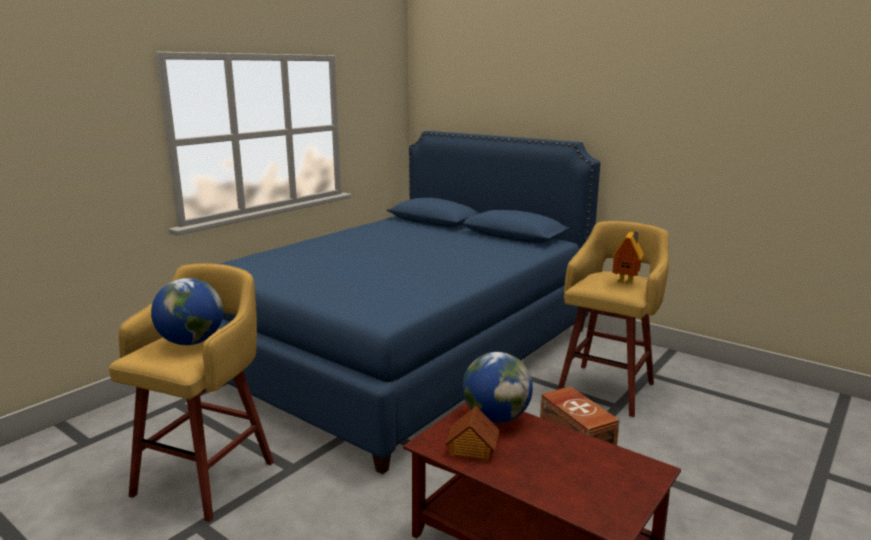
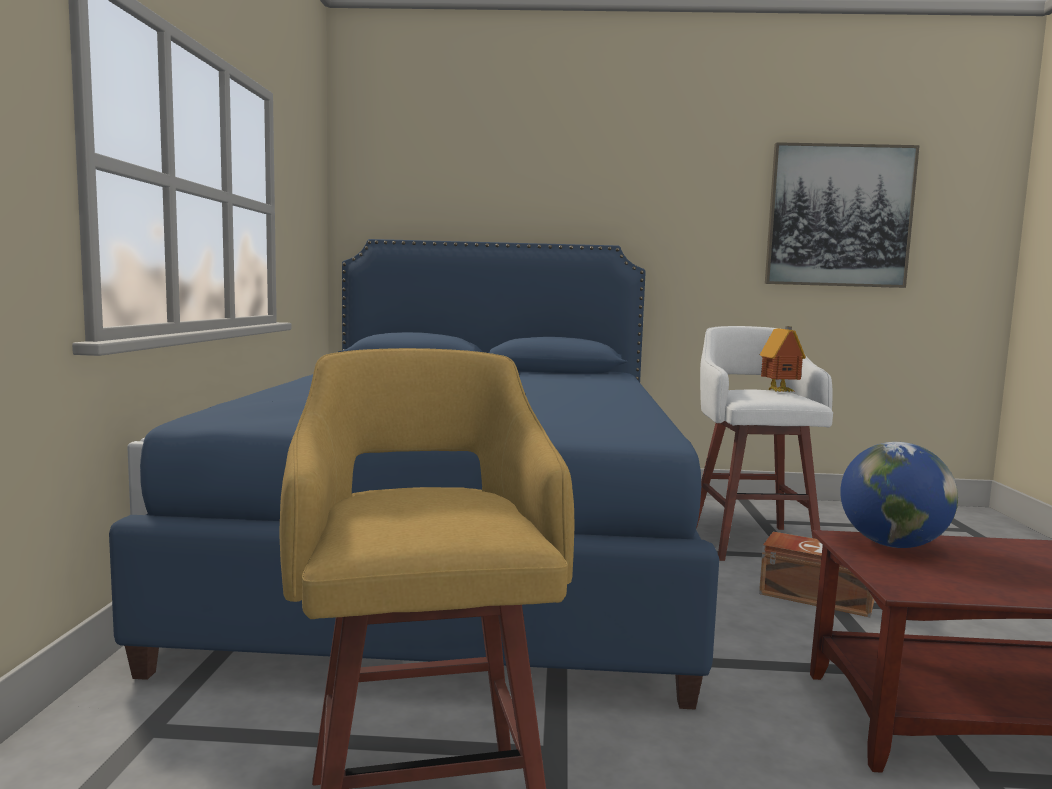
camera: 35 degrees left, 10 degrees down
(191, 342) = (438, 501): globe -> none
(471, 448) = (956, 580): toy house -> none
(607, 388) = (751, 541): yellow stool -> white stool
(776, 121) = (839, 216): none -> picture

